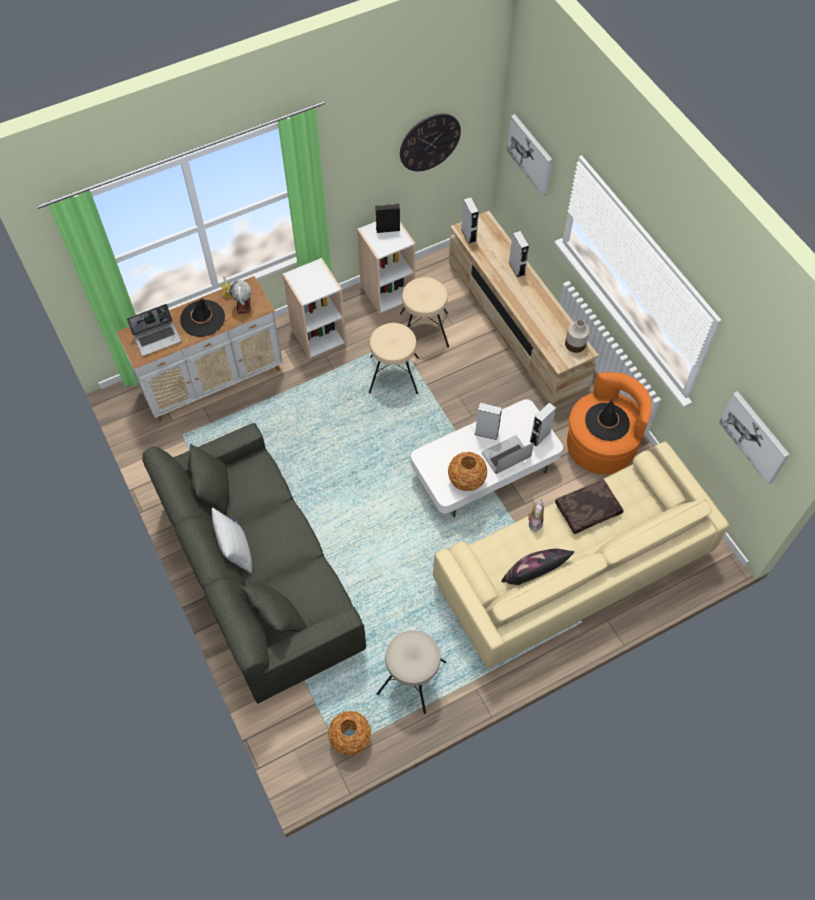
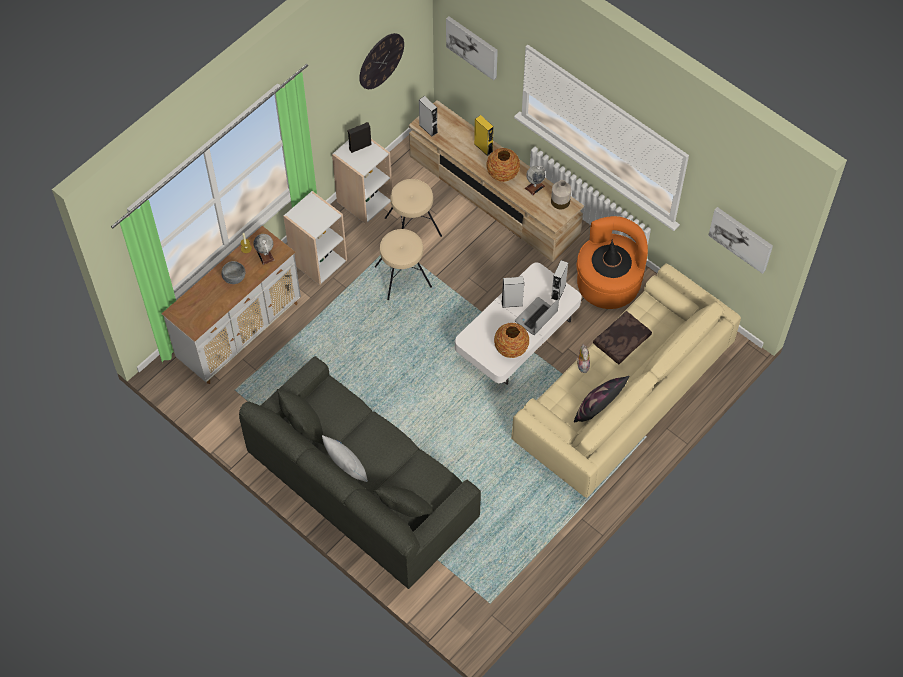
camera: 20 degrees left, 0 degrees up
(158, 338) = (202, 307): laptop -> none
(202, 318) = (234, 278): black hat -> grey bowl
(350, 738) = (495, 591): vase -> vase (503, 174)
(412, 678) = (526, 527): beige stool -> none
(516, 268) = (483, 147): grey speaker -> yellow speaker
(554, 322) = (535, 187): none -> globe

